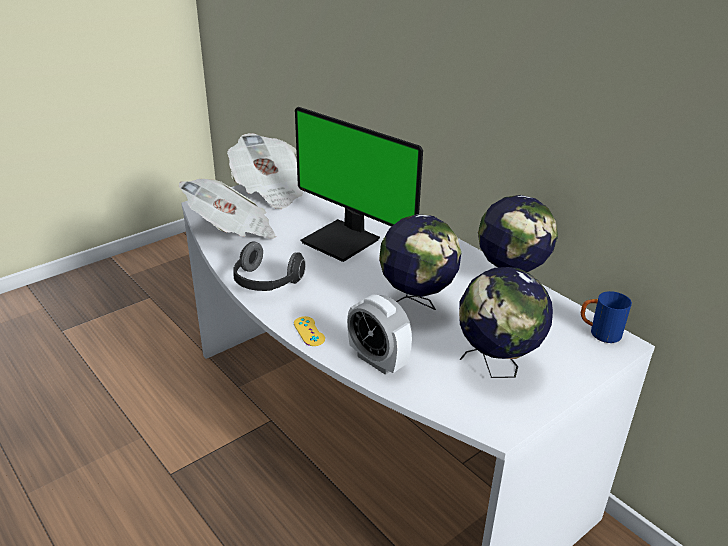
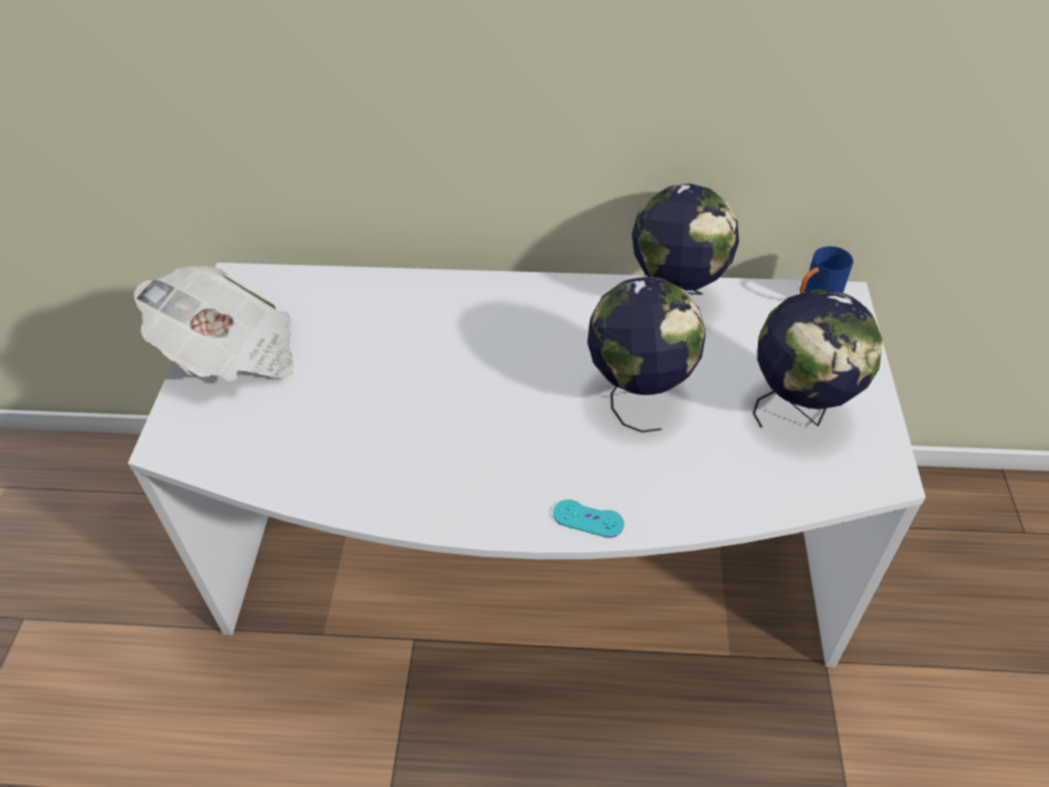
camera: 45 degrees left, 15 degrees up
(232, 230) = (280, 453): newspaper -> none
(266, 283) = (444, 496): headphones -> none
(309, 331) = (588, 519): yellow game controller -> turquoise game controller
(343, 240) = (438, 364): monitor -> none
(378, 361) = (701, 494): alarm clock -> none

